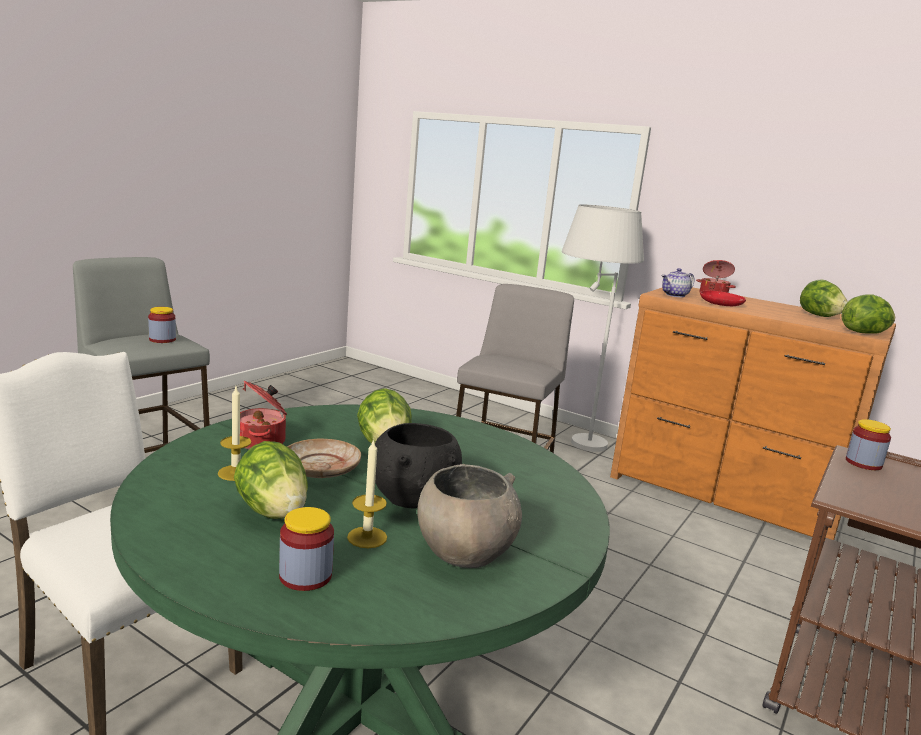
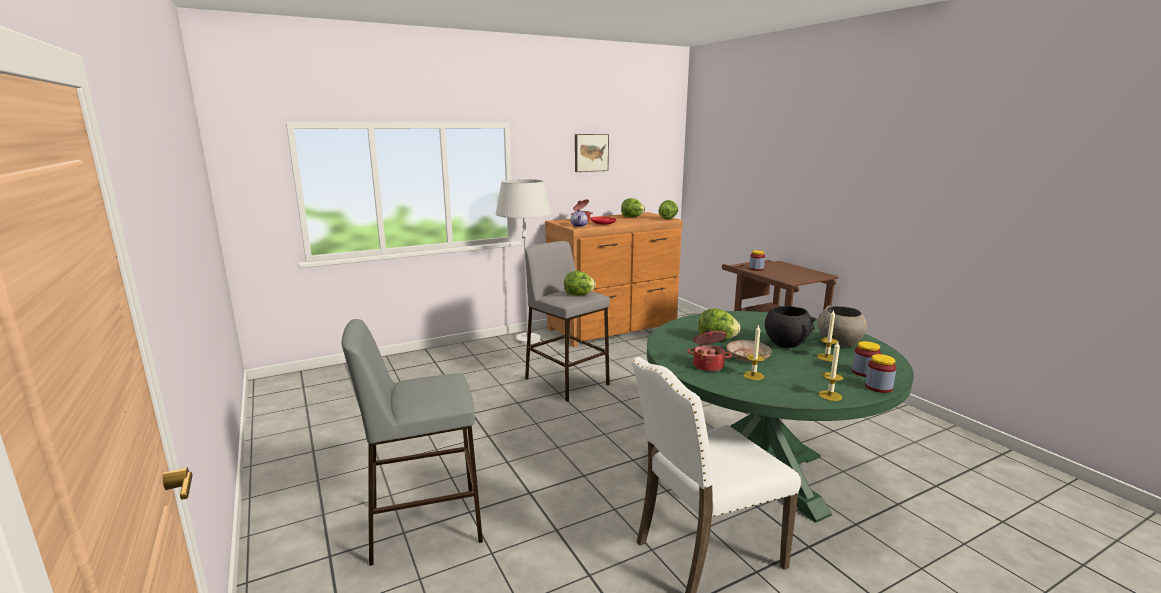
camera: 60 degrees left, 0 degrees up
(162, 339) = (436, 383): jar -> jar (878, 387)
(169, 534) = (830, 395): none -> candle
(273, 511) = (802, 372): lettuce -> lettuce (579, 295)
(788, 189) = (590, 152): none -> picture

